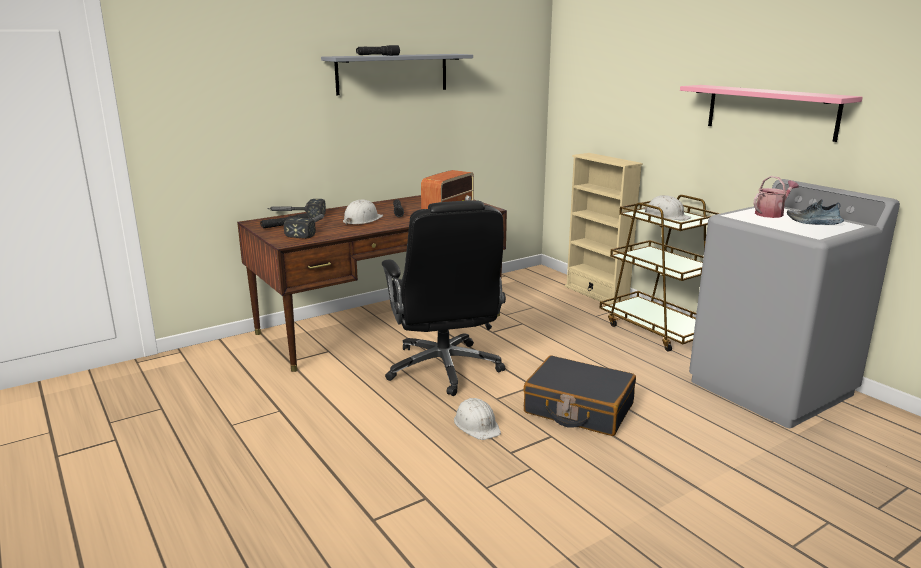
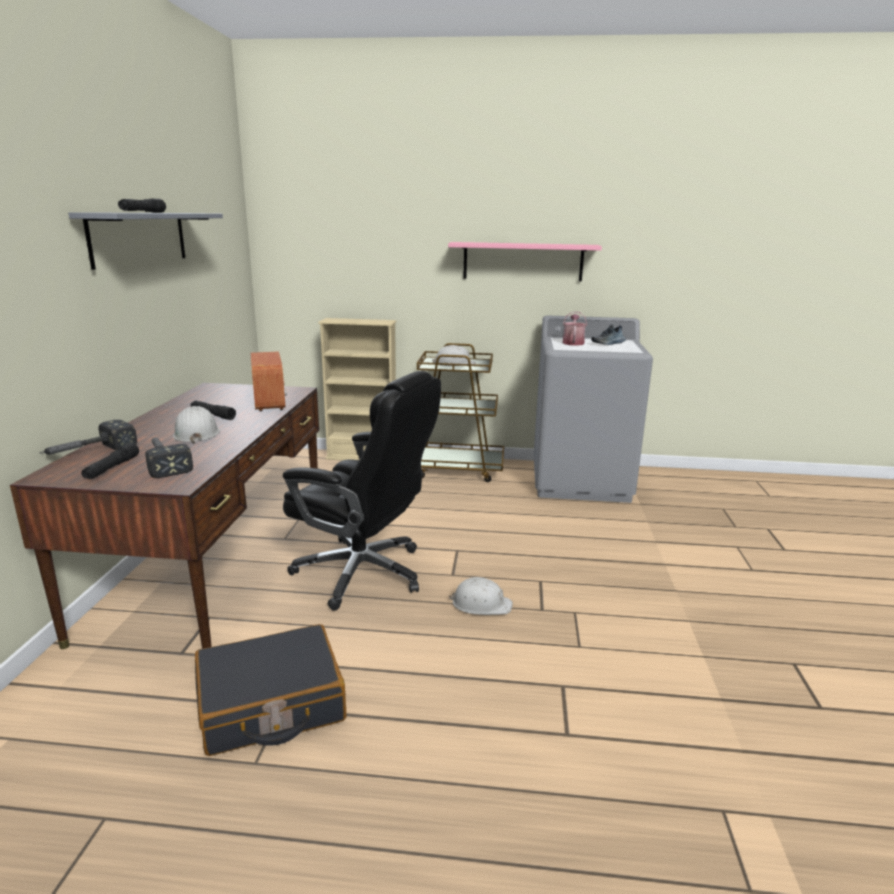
camera: 50 degrees left, 0 degrees up
(578, 409) = (517, 551): black suitcase -> black suitcase (271, 705)

